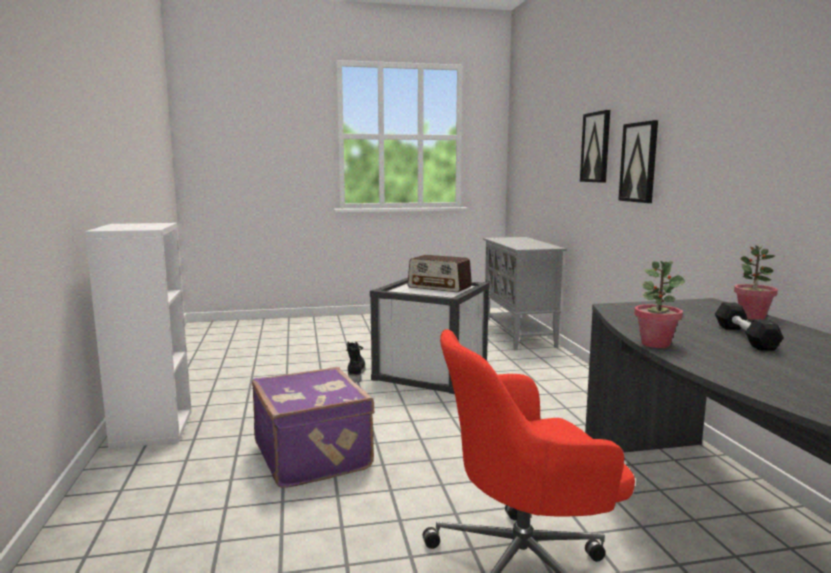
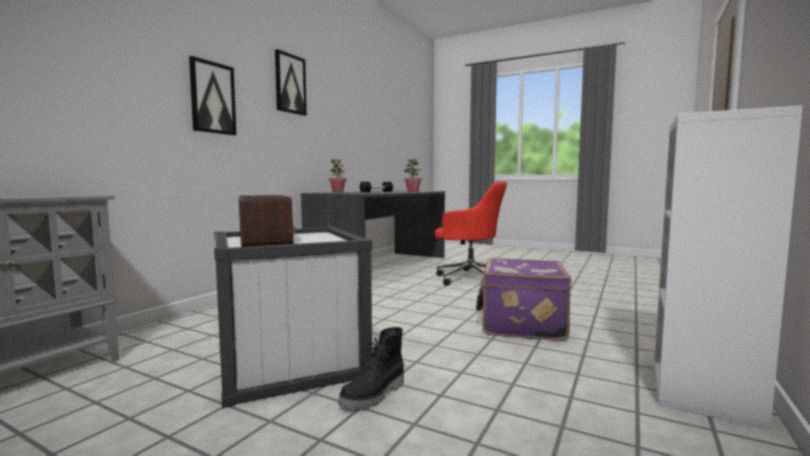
camera: 140 degrees left, 5 degrees down
(596, 147) = (127, 61): picture -> picture (290, 84)

